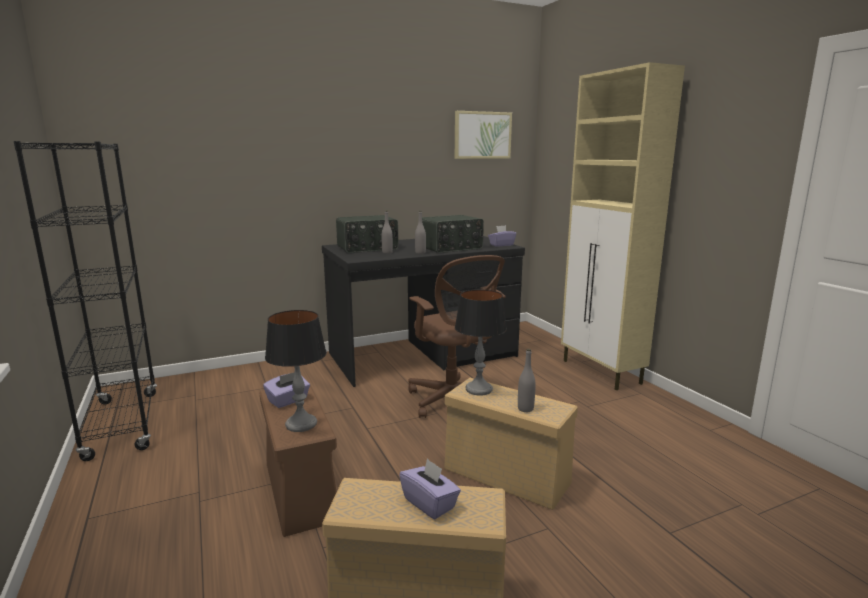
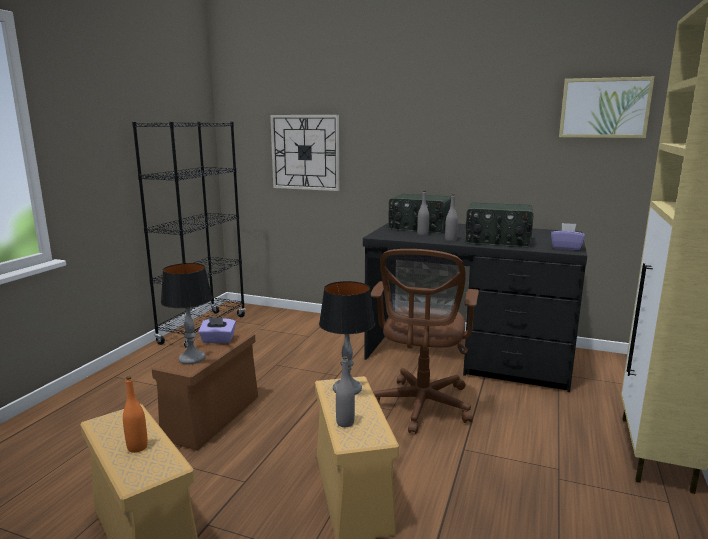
camera: 45 degrees right, 0 degrees up
(205, 181) = (305, 152): none -> wall clock
(430, 503) = (137, 447): purple tissue box -> orange bottle

